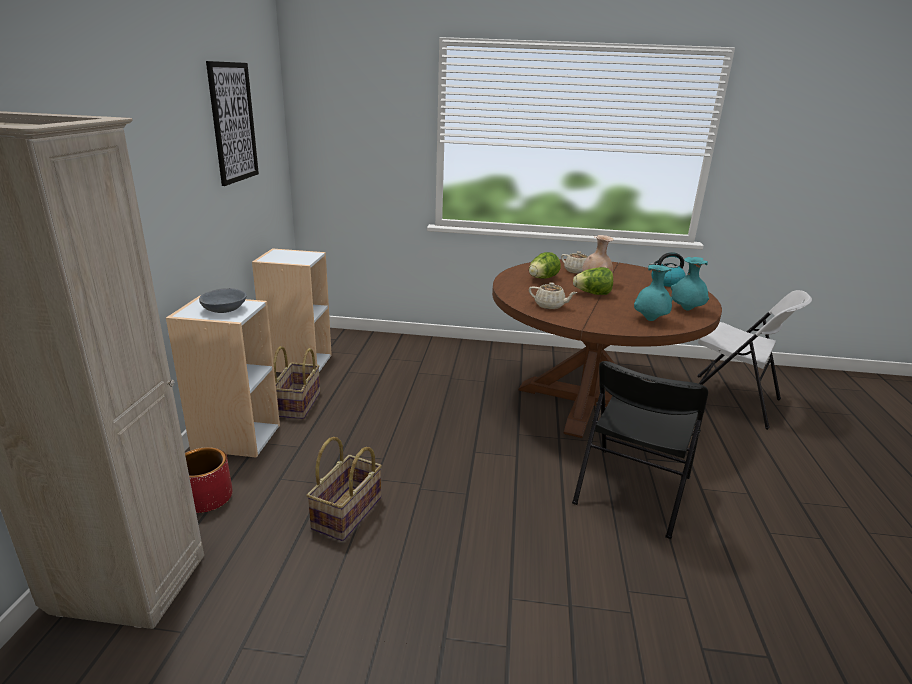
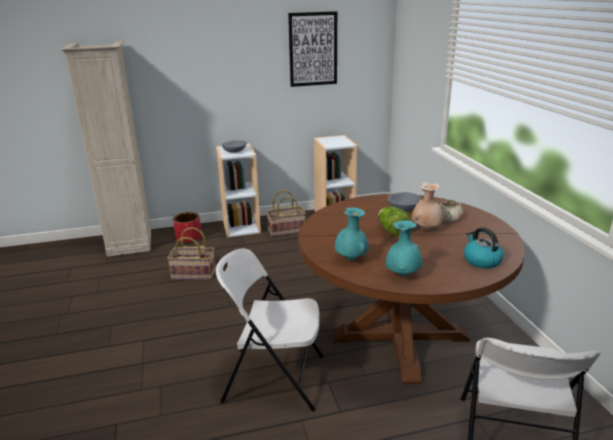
camera: 70 degrees right, 0 degrees up
(542, 278) = (404, 208): lettuce -> grey bowl
(550, 306) = (339, 219): beige teapot -> none
(632, 490) = (274, 378): black chair -> white chair

